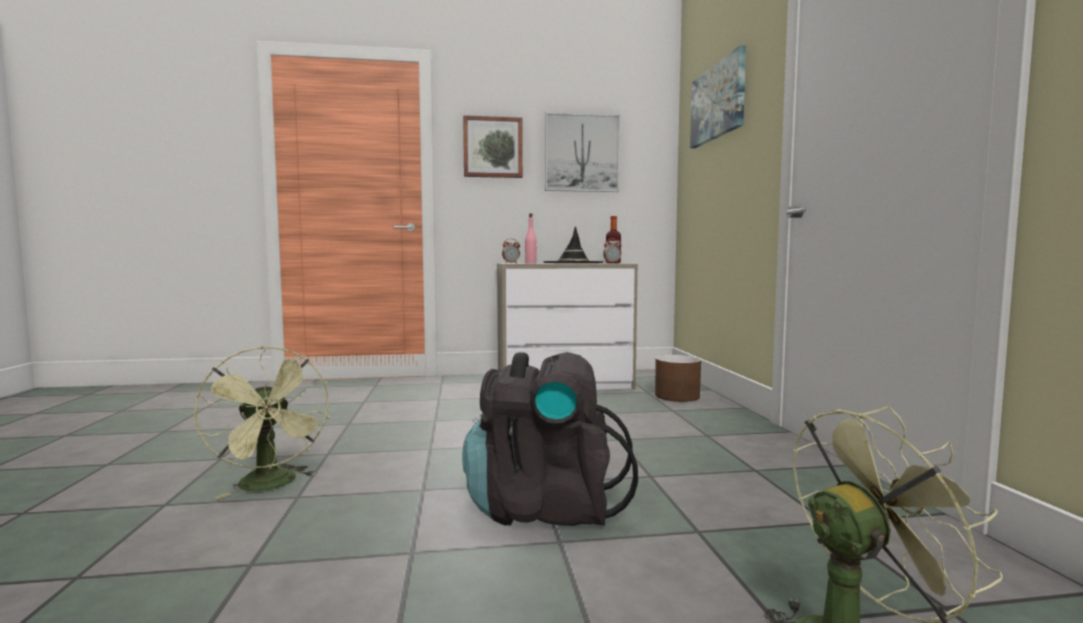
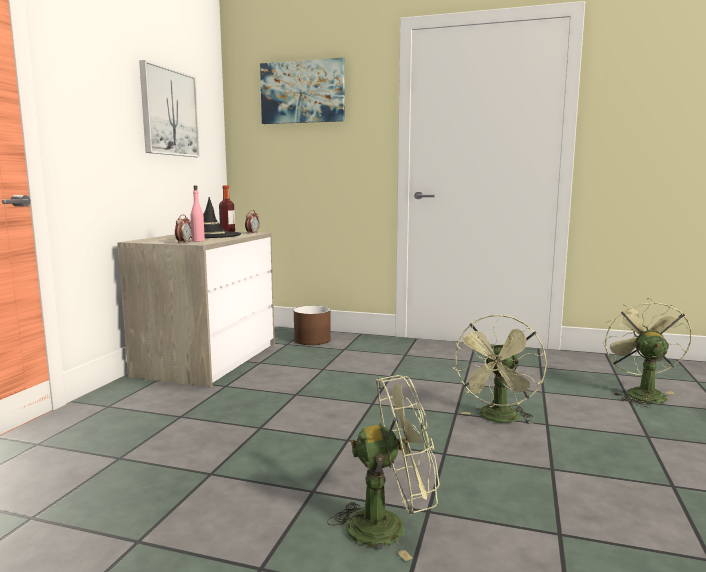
camera: 65 degrees left, 5 degrees up
(492, 147) = (97, 93): picture -> none
(544, 507) = (498, 419): black backpack -> green fan

